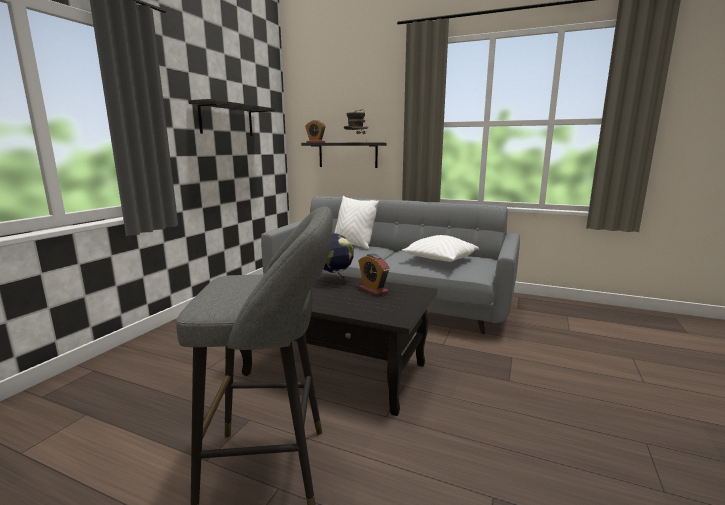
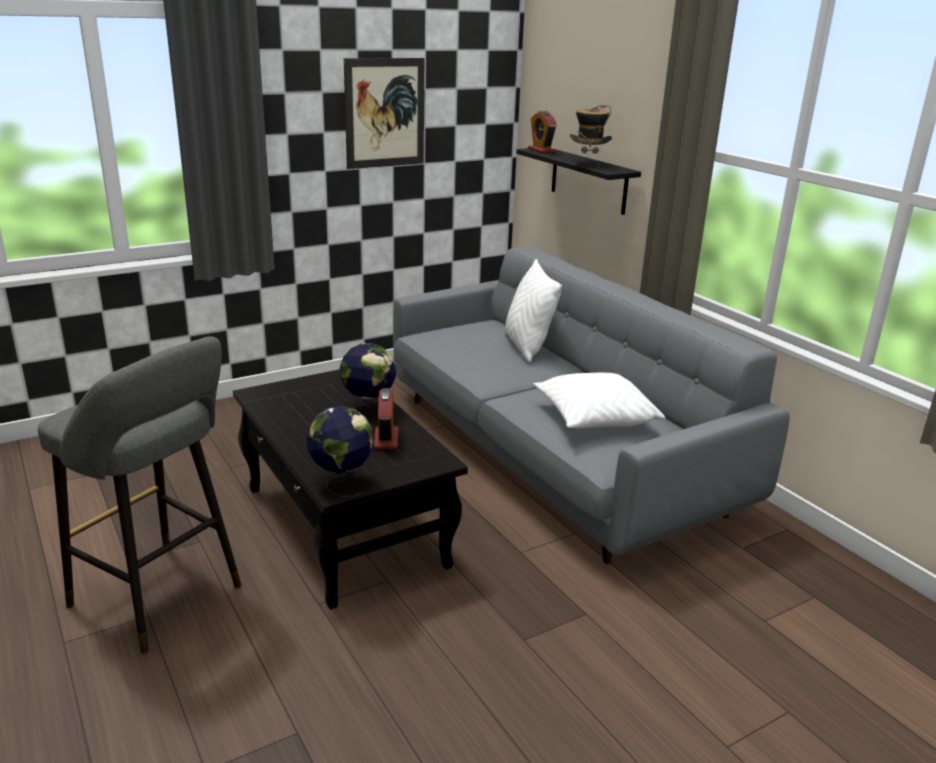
camera: 35 degrees right, 10 degrees up
(226, 120) = (385, 113): black shelf -> picture
(393, 315) = (341, 483): none -> globe

